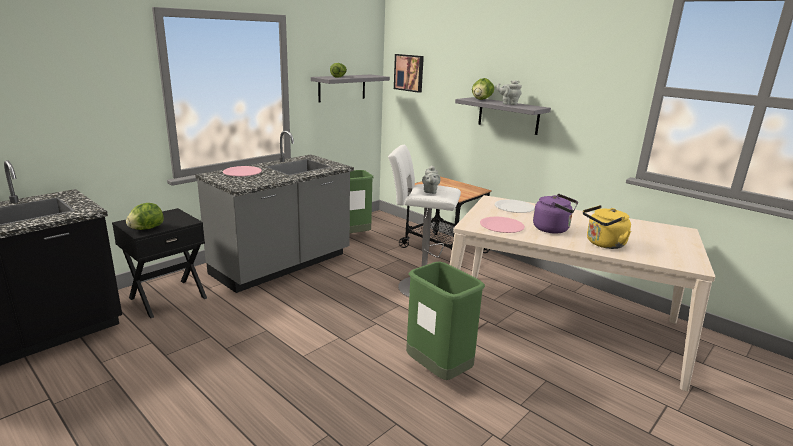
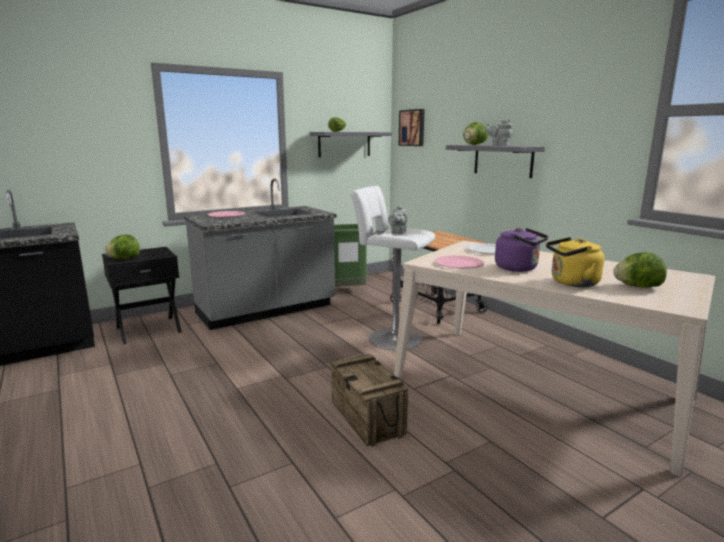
camera: 15 degrees right, 5 degrees down
(438, 372) = (367, 418): green trash can -> crate
(652, 245) = (637, 287): none -> lettuce

